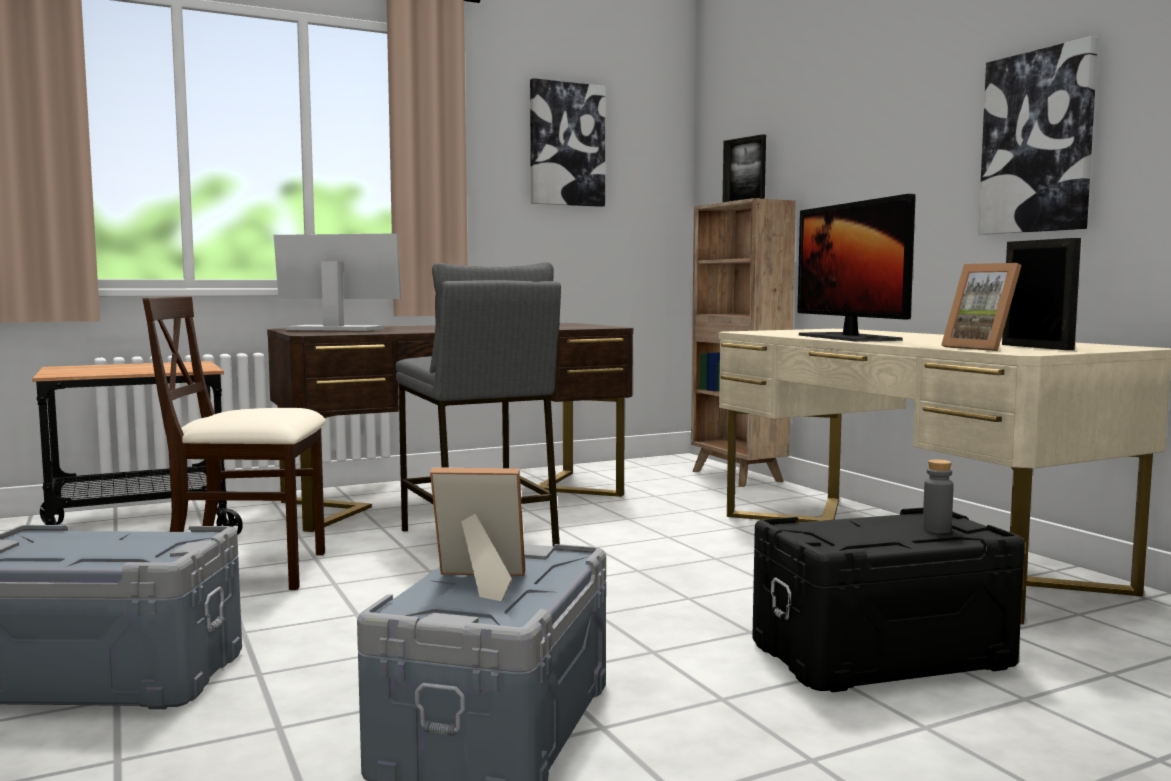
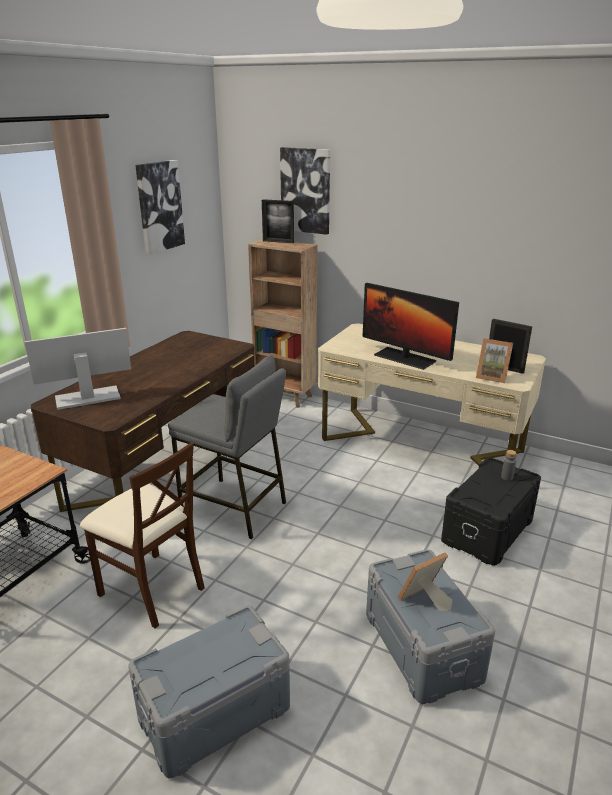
camera: 35 degrees left, 20 degrees up
(251, 571) = (152, 589): beige chair -> beige chair turned 105 degrees counterclockwise
(1038, 142) = (480, 248): picture -> picture (306, 190)

